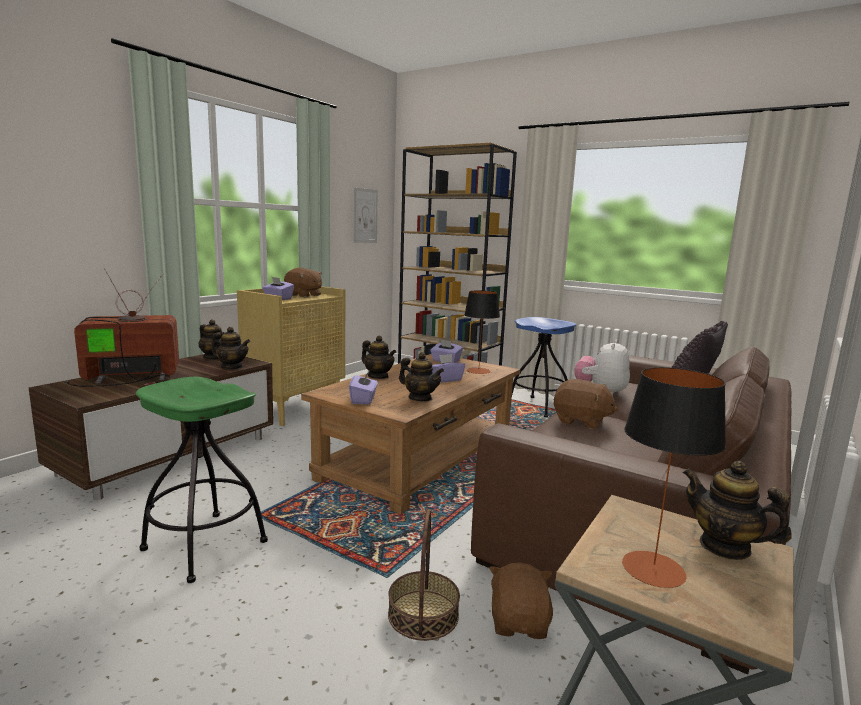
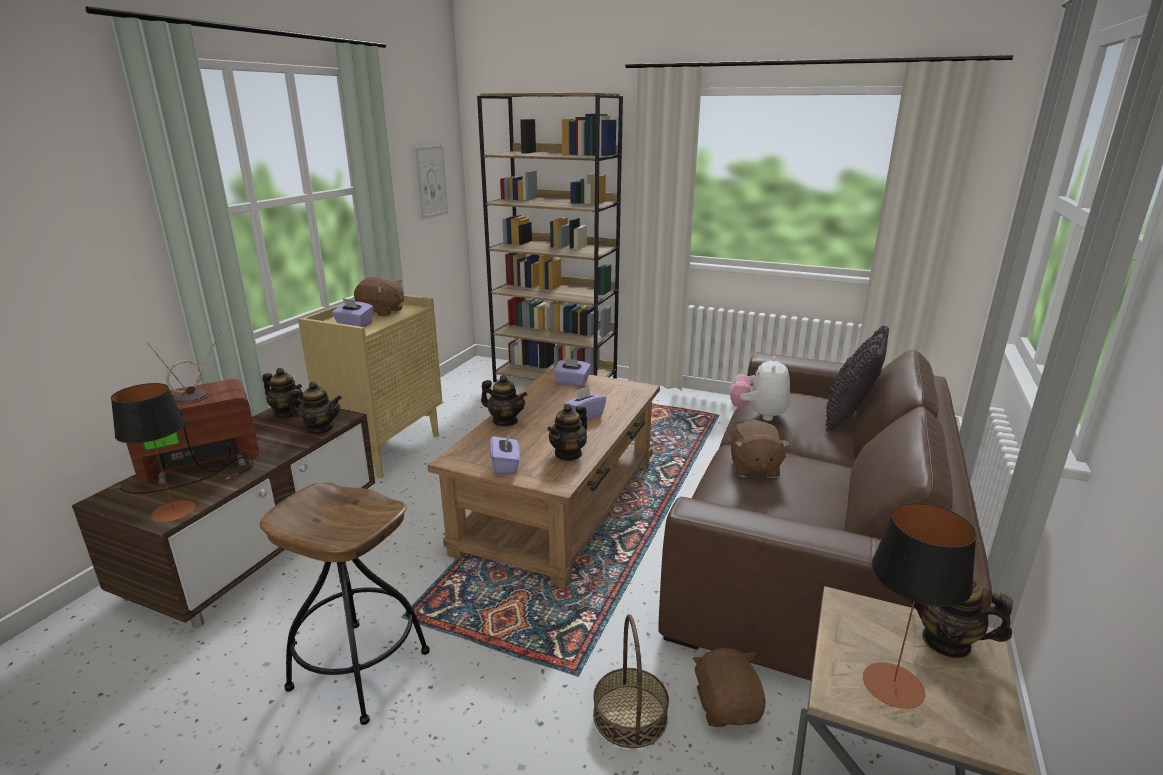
camera: 10 degrees left, 10 degrees up
(204, 544) = (359, 669): green stool -> brown stool
(420, 398) = (568, 454): teapot -> teapot turned 105 degrees clockwise
(478, 371) = (615, 395): table lamp -> table lamp (174, 511)
(539, 406) = (668, 407): blue stool -> none
(581, 421) = (754, 468): brown plush toy -> brown plush toy turned 75 degrees clockwise

